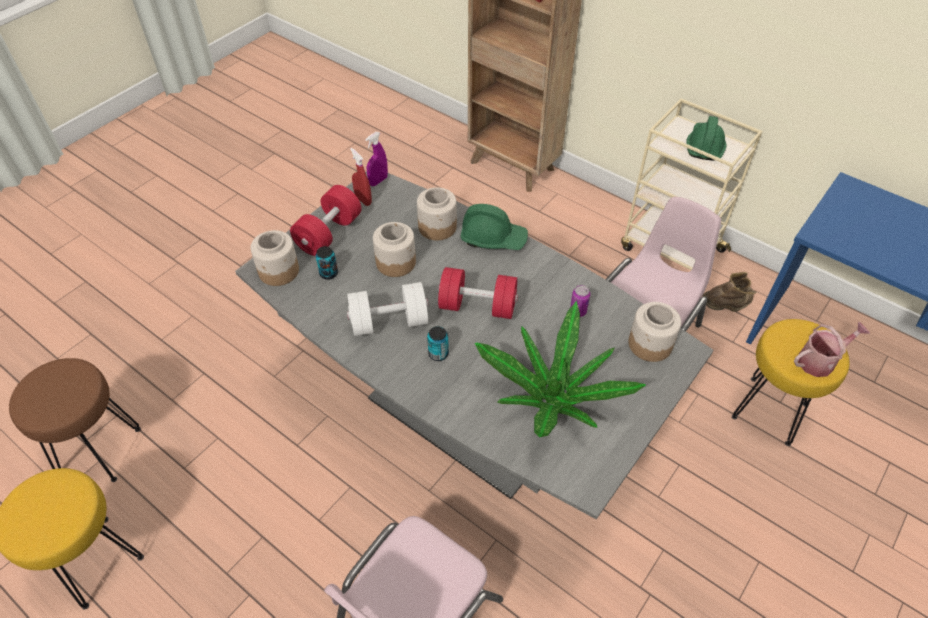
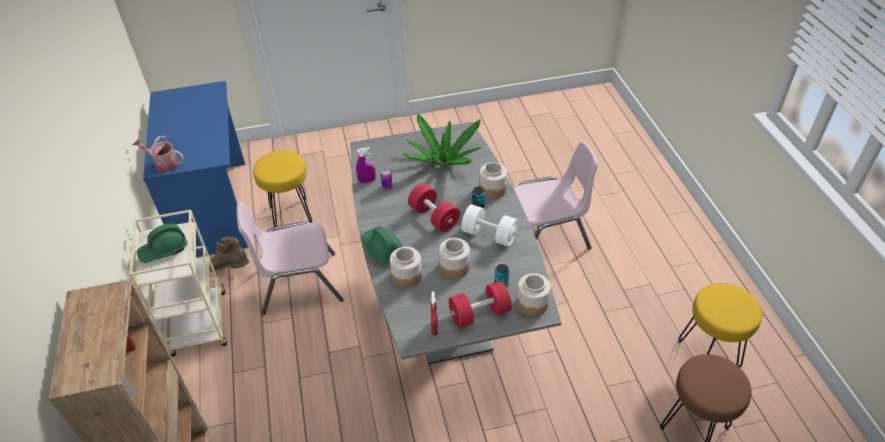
camera: 140 degrees left, 5 degrees down
(378, 181) = (409, 338): purple spray bottle -> purple spray bottle (367, 181)
(650, 344) = (374, 157): jar -> jar (492, 190)
(820, 360) = (281, 158): watering can -> watering can (164, 164)

